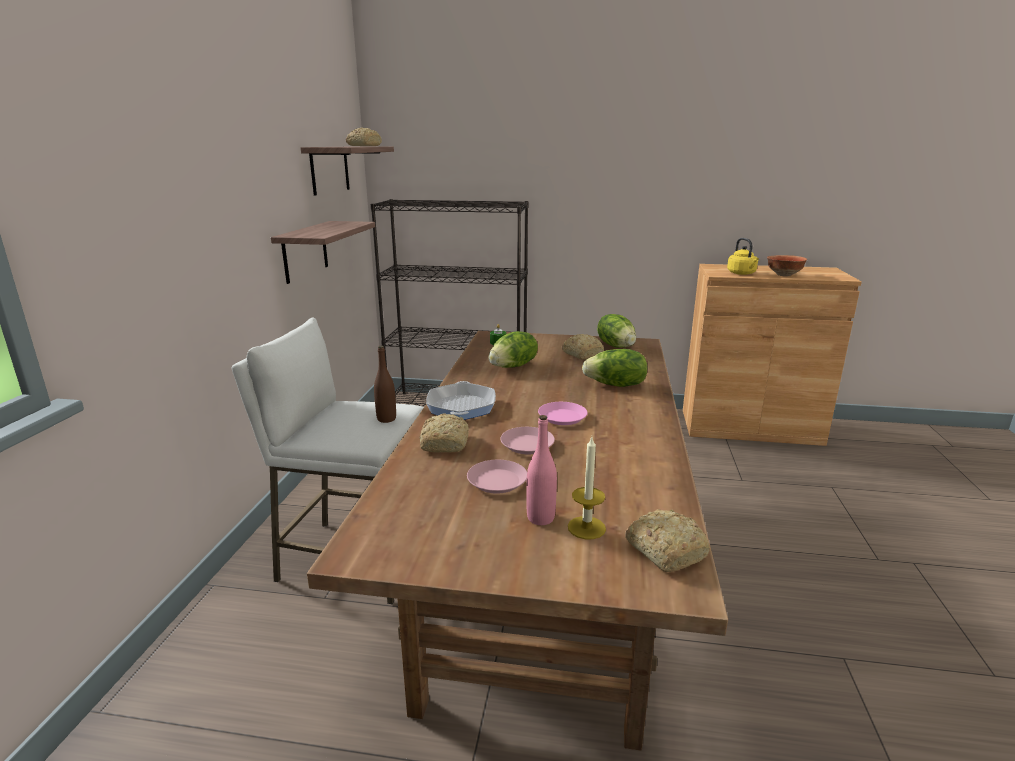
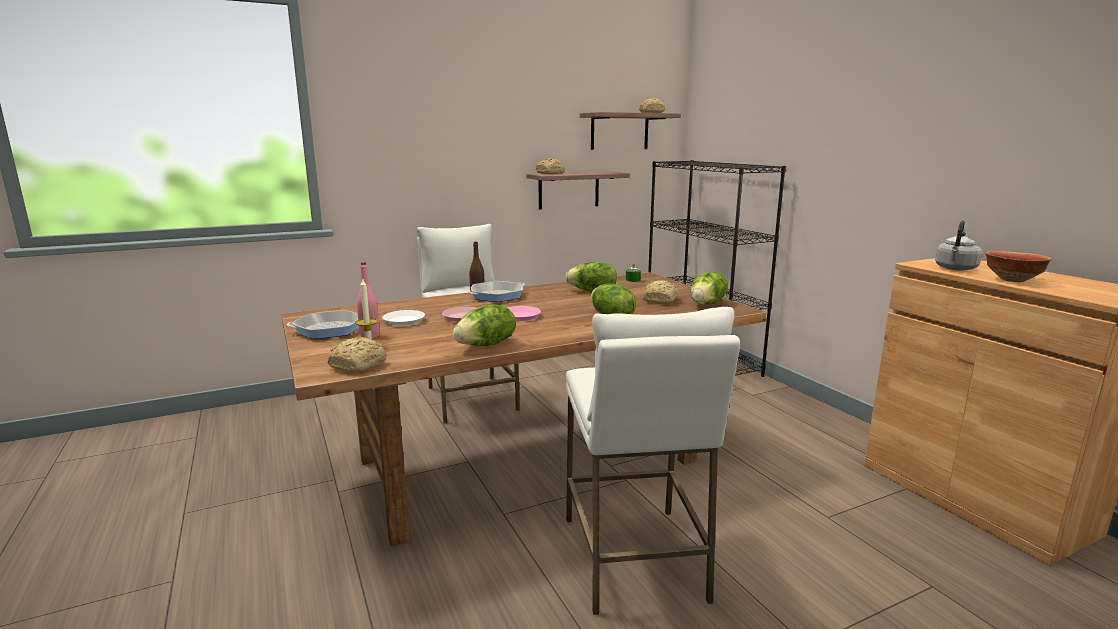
camera: 55 degrees right, 5 degrees down
(445, 443) = (439, 303): bread -> bread (551, 173)
(472, 543) = (329, 329): none -> frying pan
(497, 481) = (403, 321): pink plate -> white plate
(650, 458) = (487, 345): none -> lettuce
(742, 273) = (955, 269): yellow kettle -> grey kettle
(749, 585) = (634, 558): none -> white stool

